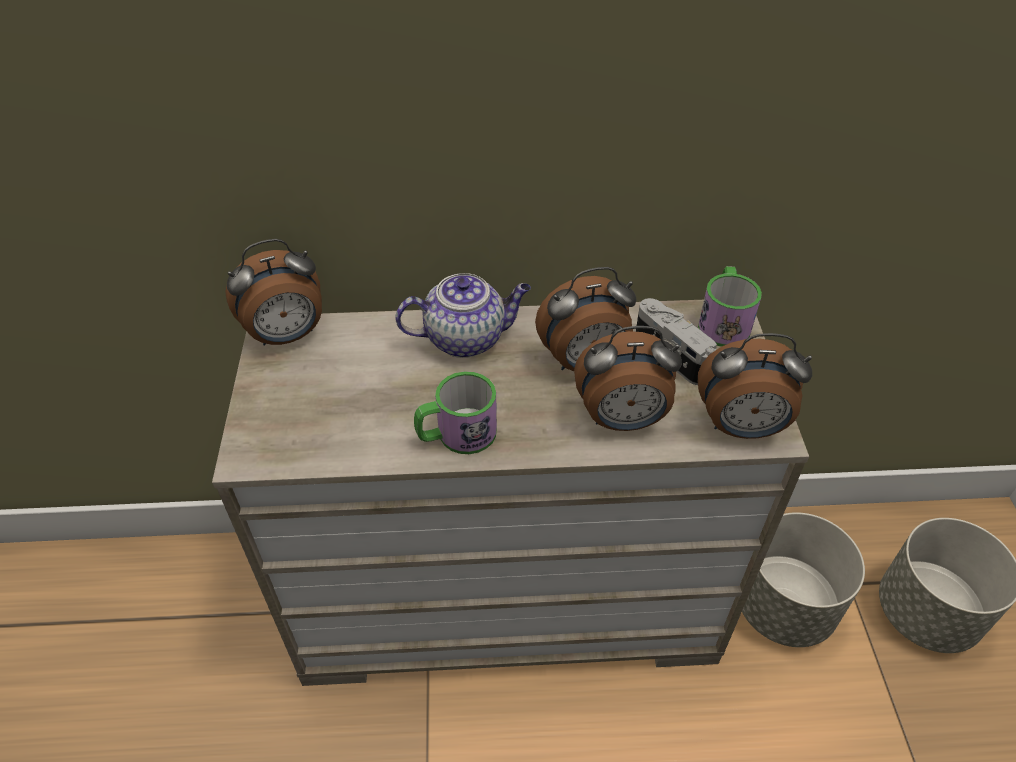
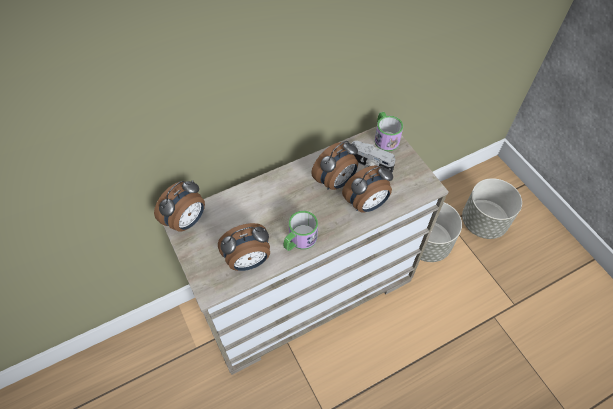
camera: 25 degrees left, 10 degrees up
(466, 338) = (275, 189): teapot -> none
(741, 427) = (416, 188): alarm clock -> alarm clock (248, 261)

